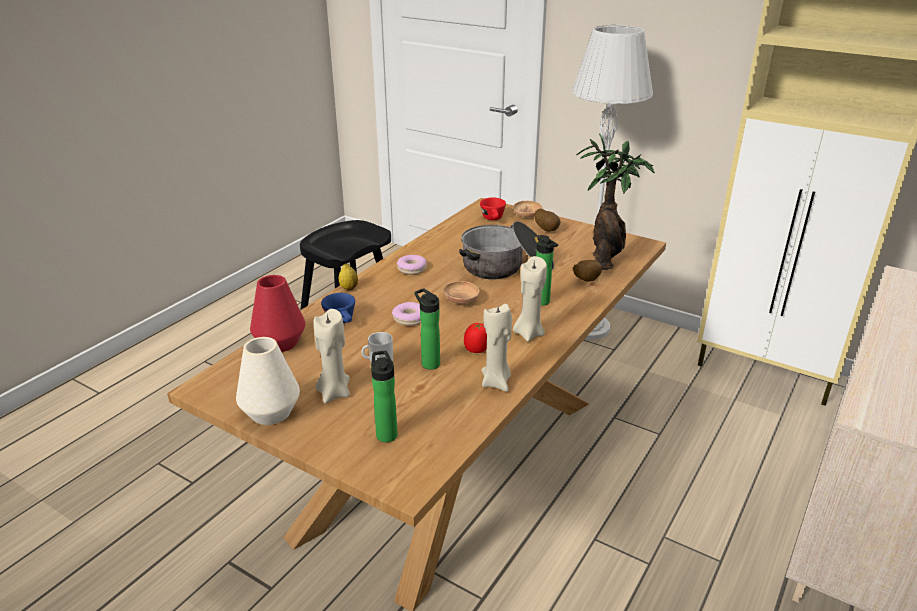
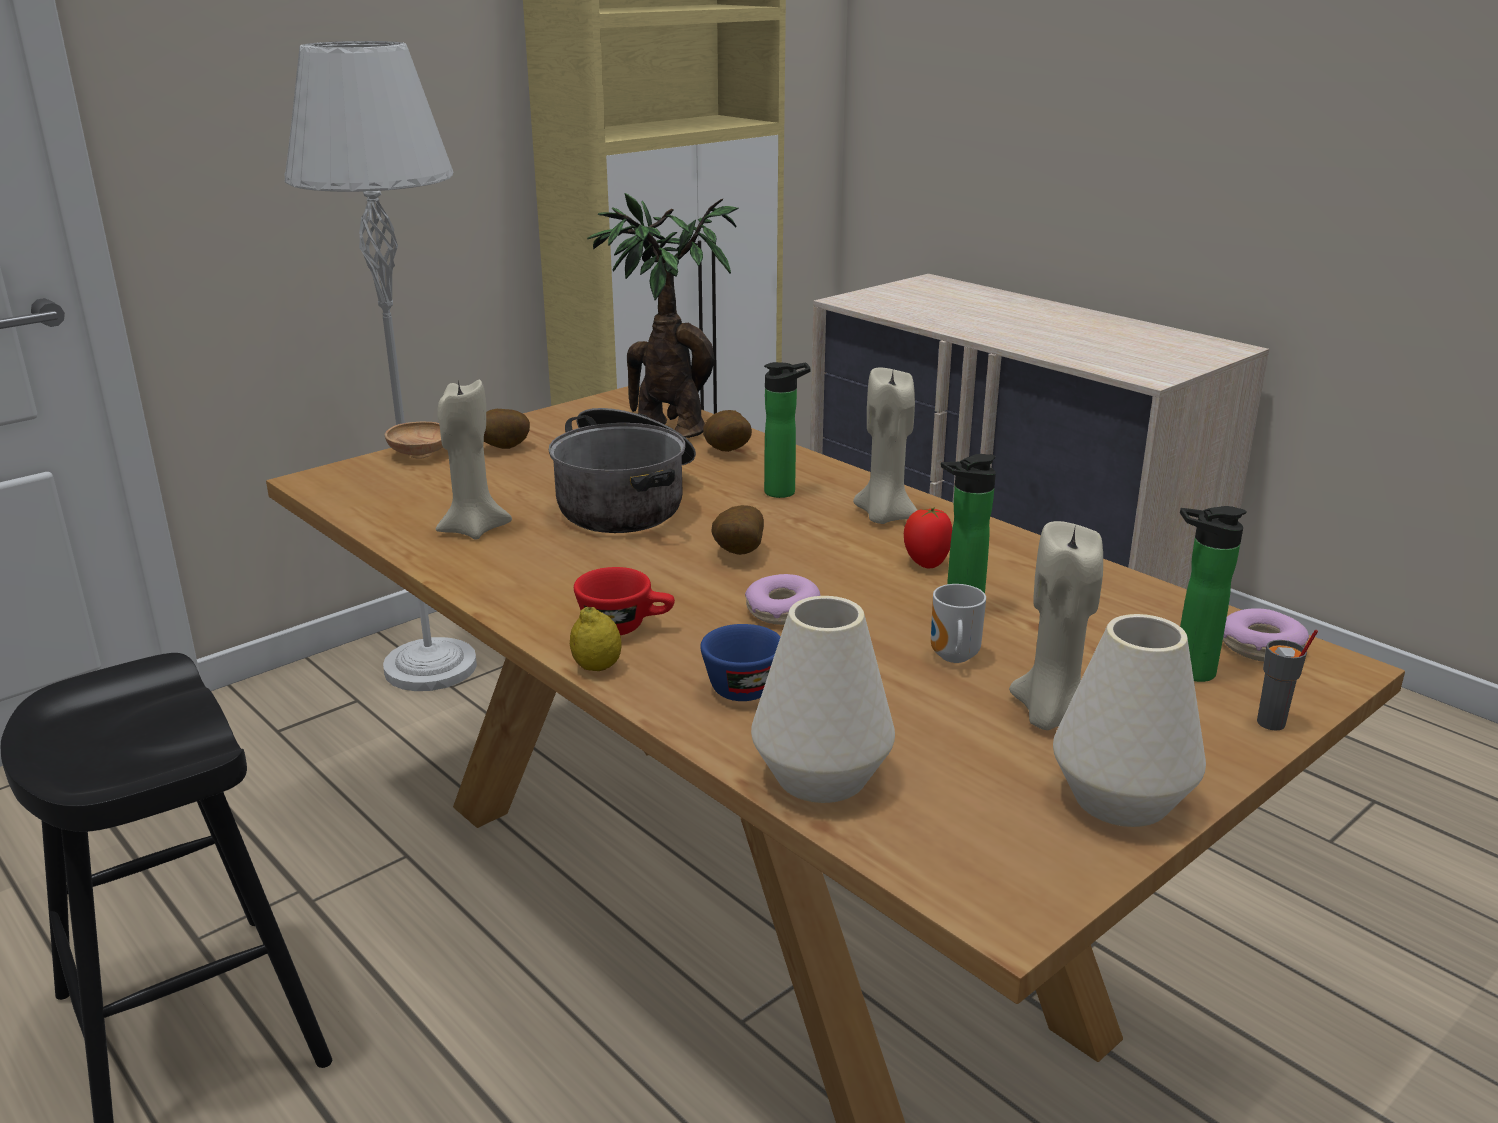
camera: 75 degrees left, 5 degrees down
(280, 343) = (821, 776): red vase -> white vase
(340, 459) = (1271, 723): none -> grey cup
(412, 269) = (558, 587): donut -> donut (1261, 647)
(461, 301) = (736, 555): brown bowl -> potato
(493, 219) = (398, 482): red cup -> red cup (626, 626)
(496, 382) = (1033, 561): beige candle -> beige candle (473, 529)

